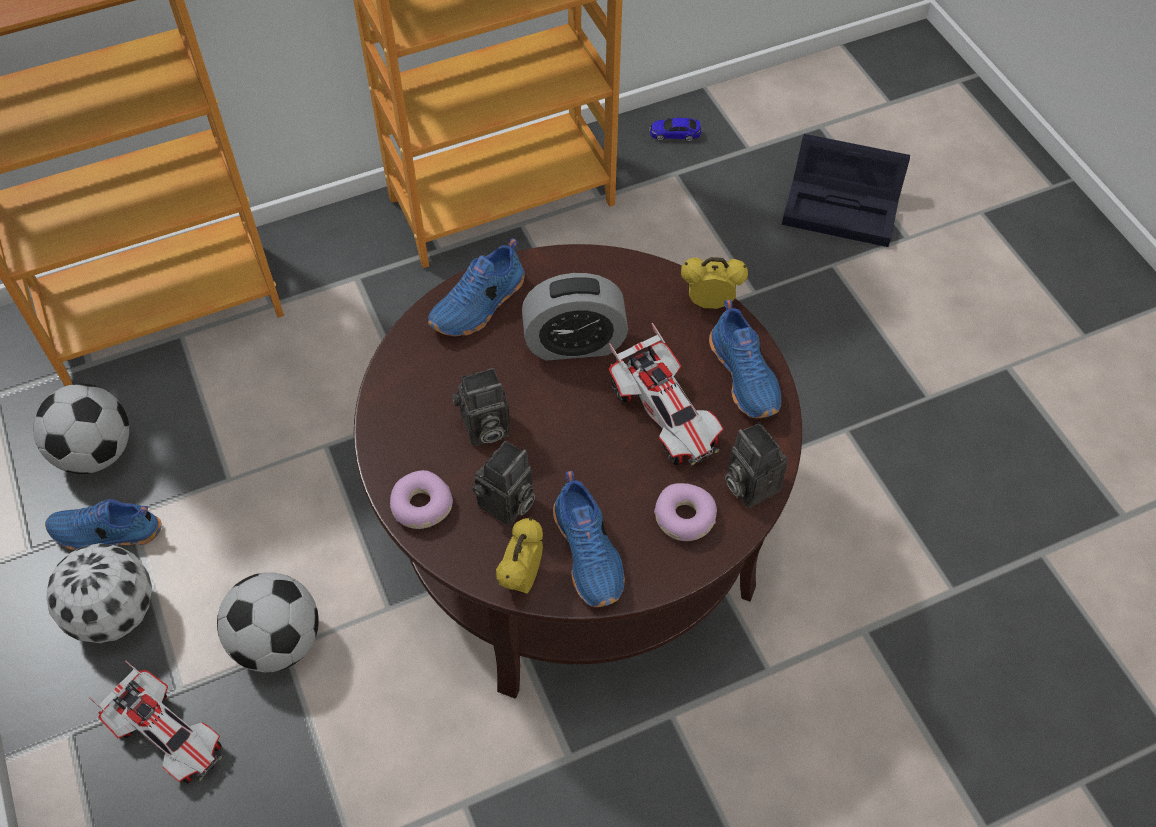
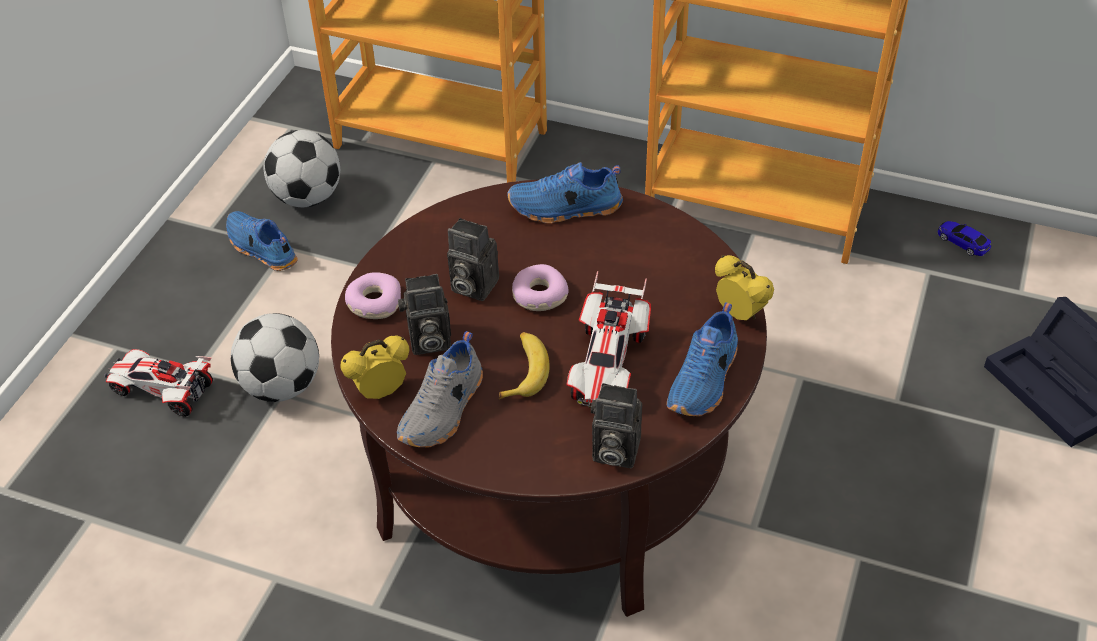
camera: 45 degrees right, 10 degrees down
(114, 613) = (213, 297): football -> none
(169, 735) = (163, 391): toy car -> toy car turned 120 degrees clockwise
(574, 343) = (601, 275): alarm clock -> none
(590, 553) = (444, 410): blue shoe -> grey shoe
(610, 470) = (524, 371): none -> banana
(684, 518) = (537, 438): donut -> donut (539, 295)
(748, 484) = (613, 451): camera -> camera turned 90 degrees counterclockwise

